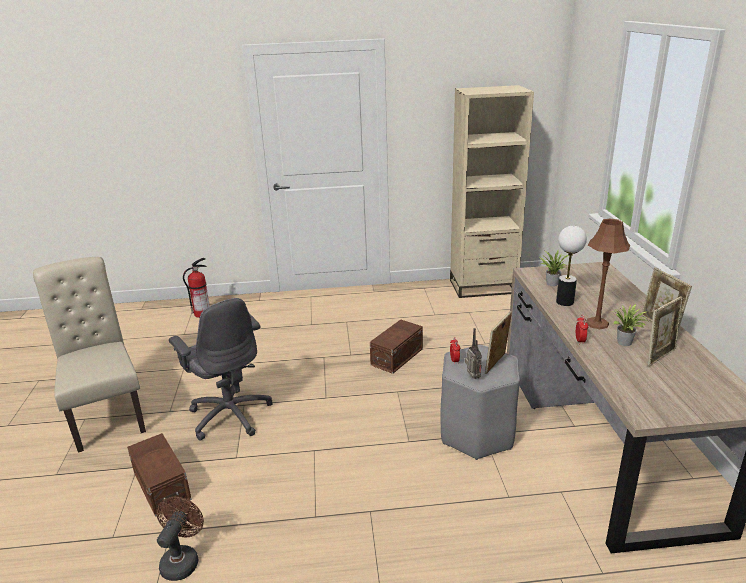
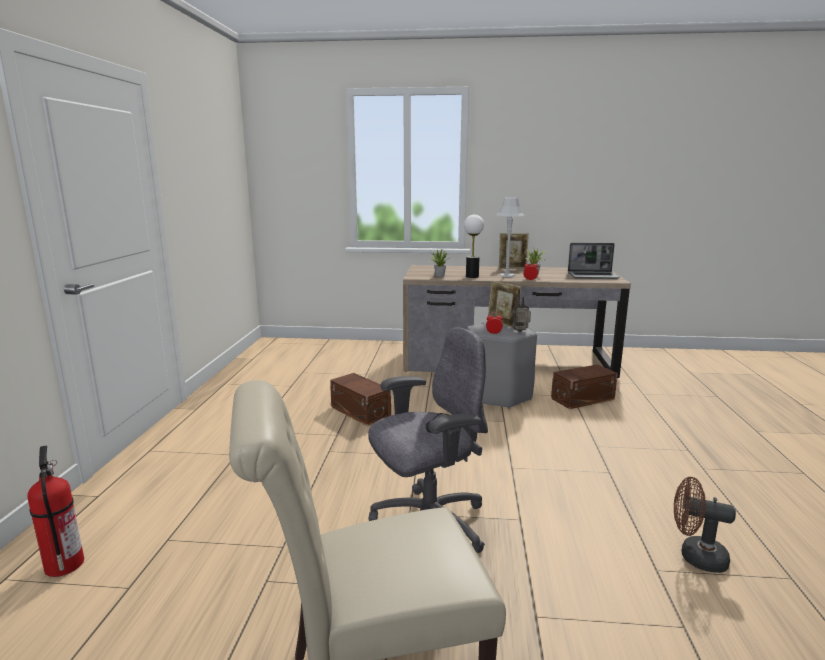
camera: 80 degrees left, 10 degrees down
(163, 485) = (575, 583): brown storage box -> brown storage box (581, 398)
(483, 286) = (258, 360): beige bookcase -> none
(597, 323) = (507, 275): brown table lamp -> grey table lamp
(660, 356) = (551, 272): picture frame -> none
(665, 394) = (593, 276): none -> laptop

